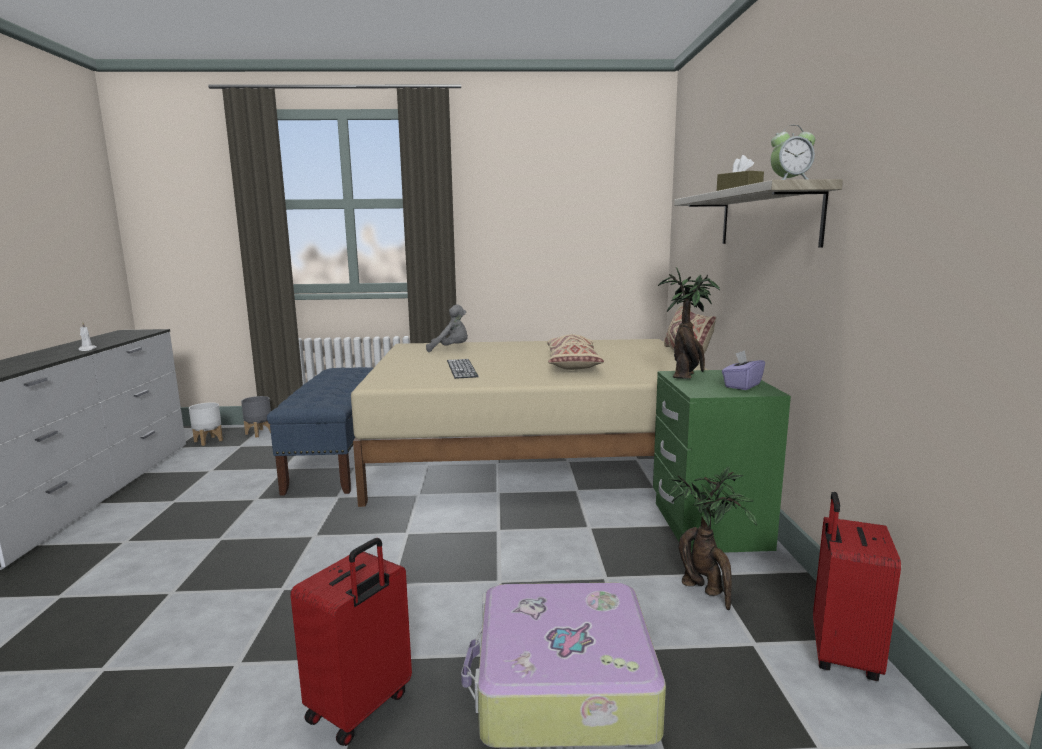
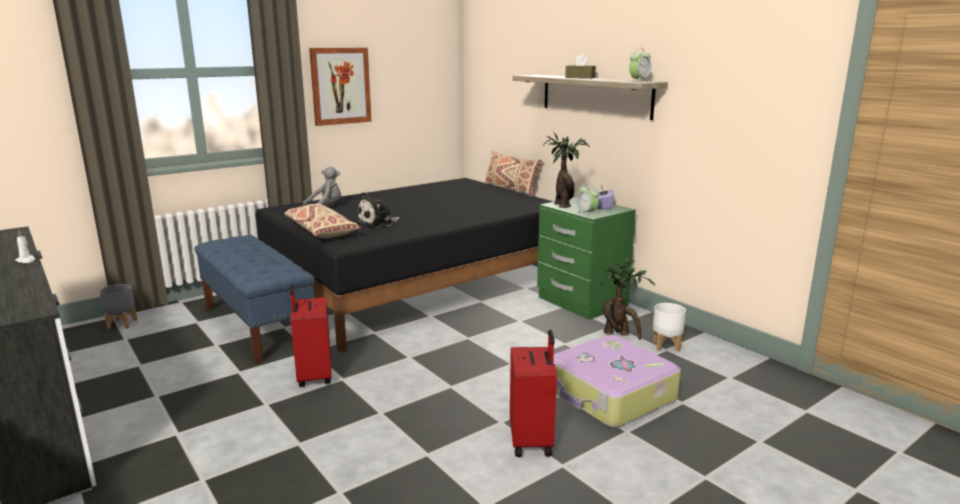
camera: 35 degrees left, 5 degrees up
(208, 441) = (74, 344): white planter -> white planter (666, 346)
(462, 368) = (378, 223): keyboard -> plush toy
(505, 221) = (340, 86): none -> picture
(535, 455) = (418, 285): beige bed -> black bed
(572, 364) = (451, 207): beige pillow -> beige pillow (321, 231)
(696, 390) = (587, 214): none -> alarm clock
(841, 654) = (701, 342): red suitcase -> red suitcase (313, 377)

